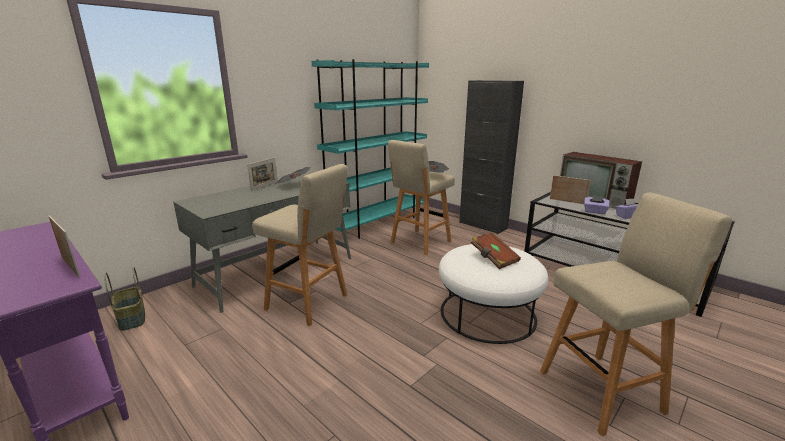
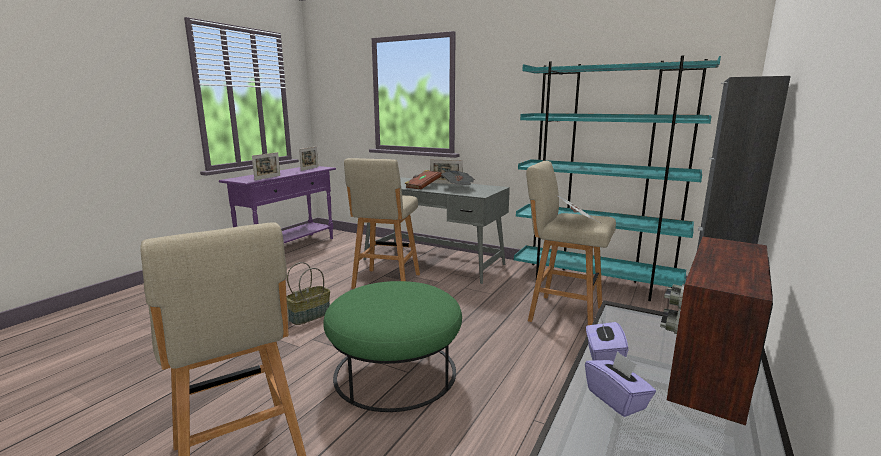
camera: 75 degrees right, 5 degrees down
(131, 318) = (351, 242): basket -> basket (309, 315)
(488, 313) = (395, 372): white ottoman -> green ottoman
(493, 258) = (393, 299): brown book -> brown book (423, 186)
(567, 201) = (650, 334): picture frame -> picture frame (309, 169)

